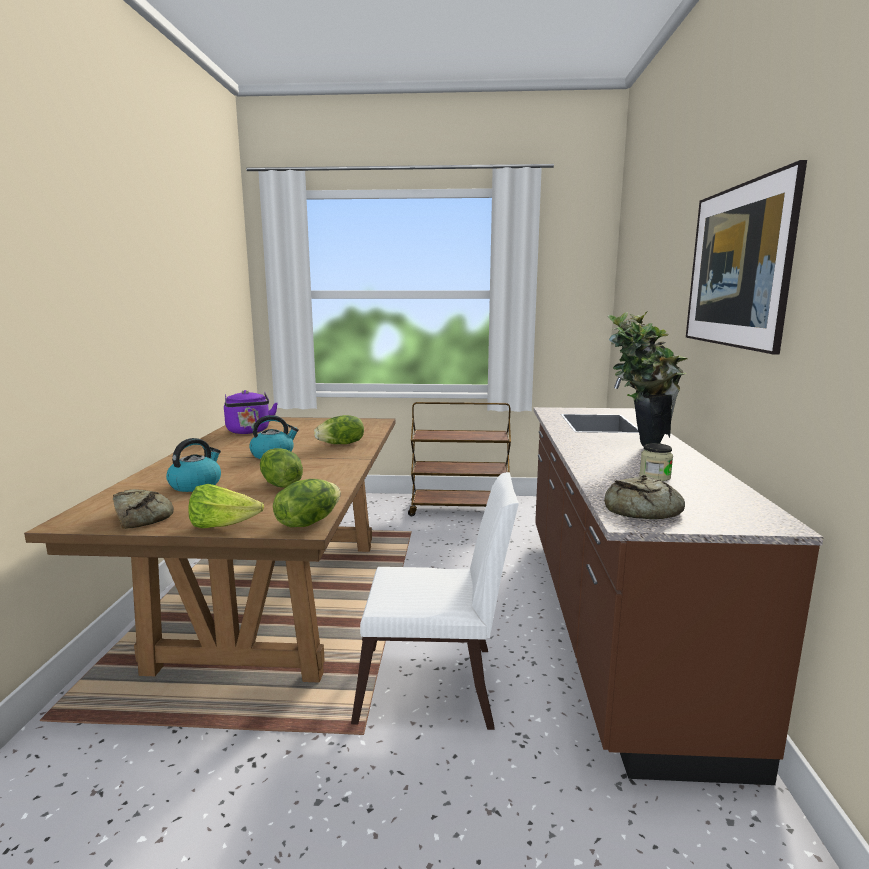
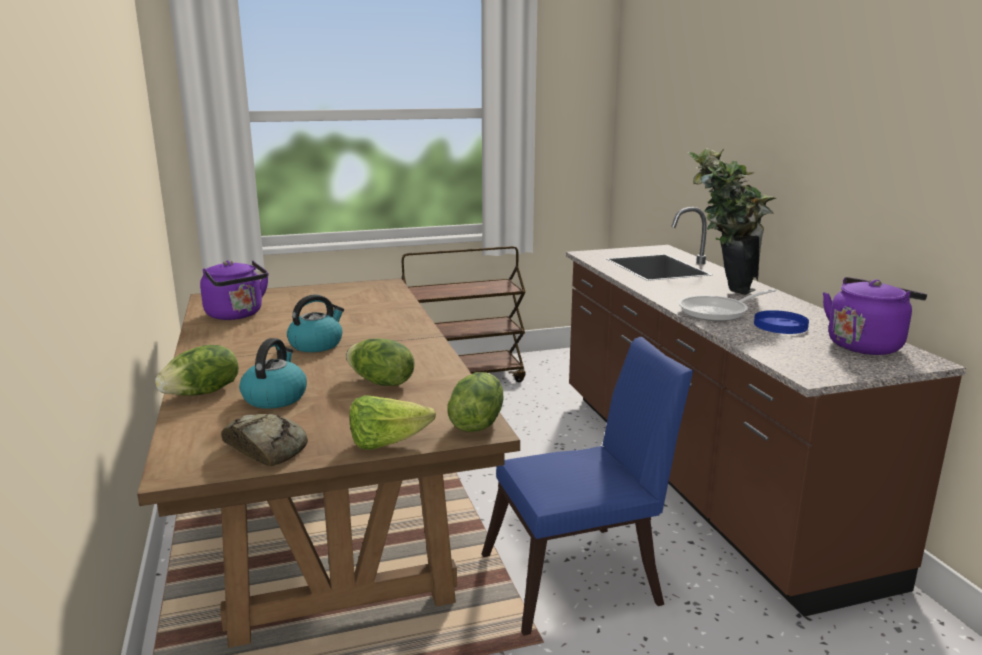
camera: 20 degrees left, 5 degrees up
(341, 444) = (383, 320): lettuce -> lettuce (203, 393)
(437, 687) = (581, 578): white chair -> blue chair
(606, 460) = (718, 312): none -> frying pan
(641, 510) = (809, 362): bread -> none
(654, 477) = (780, 325): jar -> blue plate
(726, 503) = (866, 345): none -> purple kettle
(732, 306) = (827, 146): picture -> none

